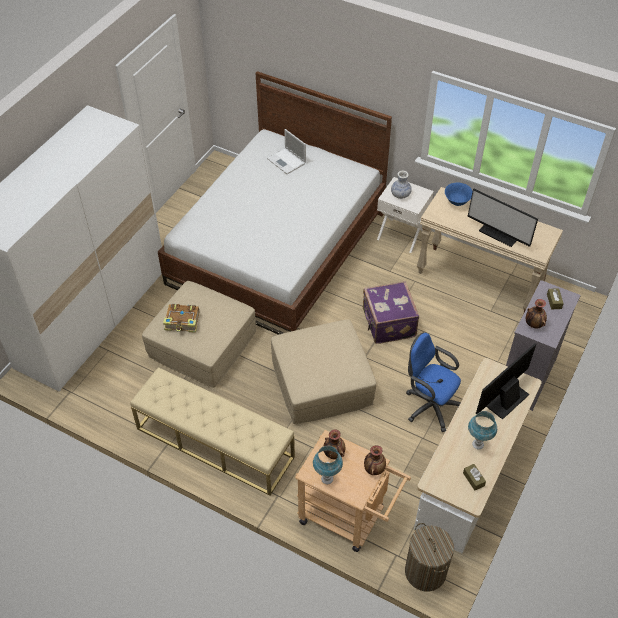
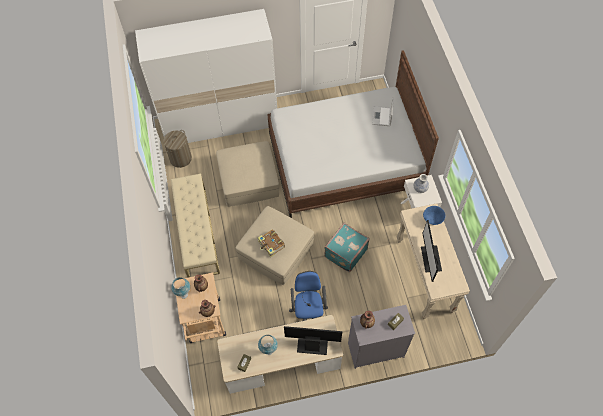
camera: 50 degrees right, 10 degrees up
(183, 322) = (237, 161): book -> book (271, 245)
(388, 324) = (345, 253): purple suitcase -> turquoise suitcase
(425, 571) = (205, 383): laundry basket -> laundry basket (180, 158)

